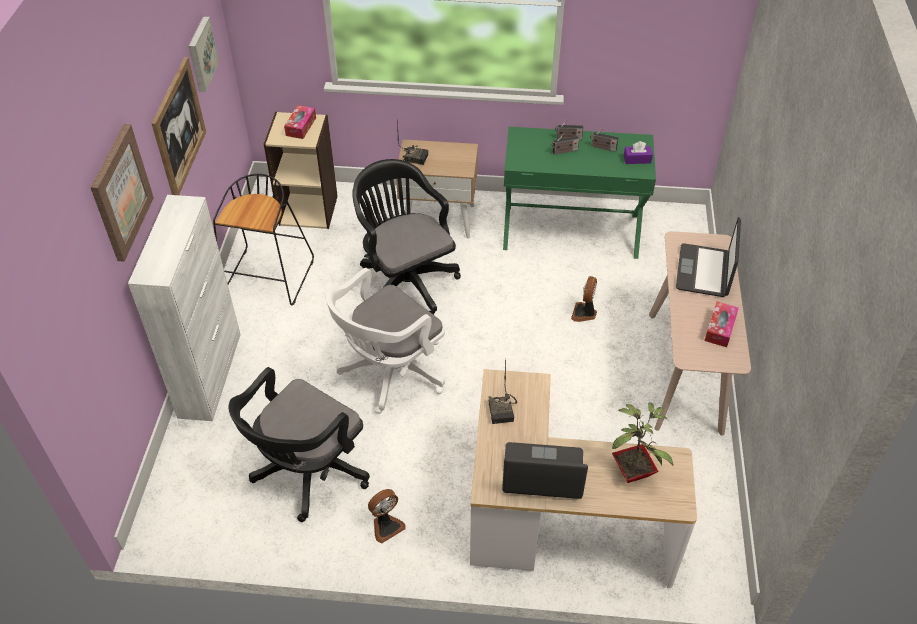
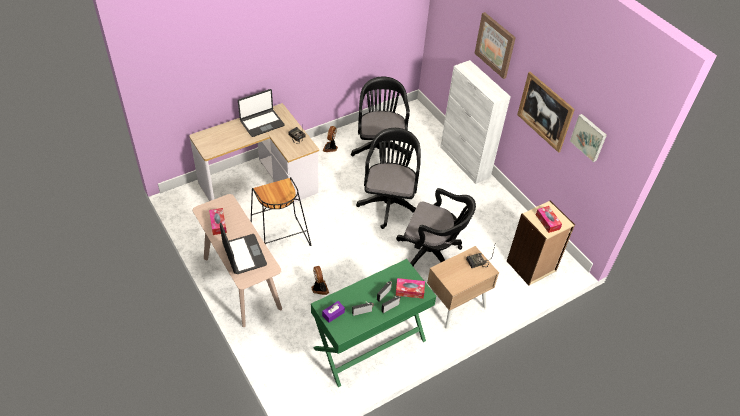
camera: 140 degrees right, 0 degrees up
(269, 278) = (498, 216): black stool -> black stool (279, 237)
(389, 374) = (389, 202): white office chair -> black office chair
(533, 141) = (409, 291): none -> tissue box
(634, 471) = (224, 140): potted plant -> none

